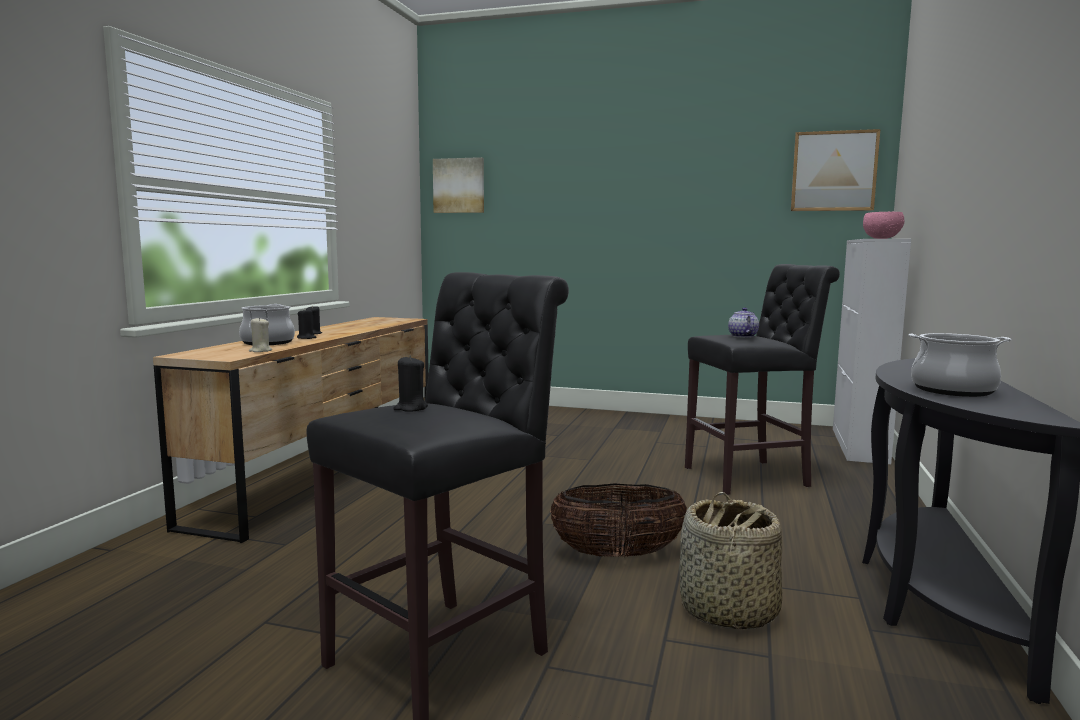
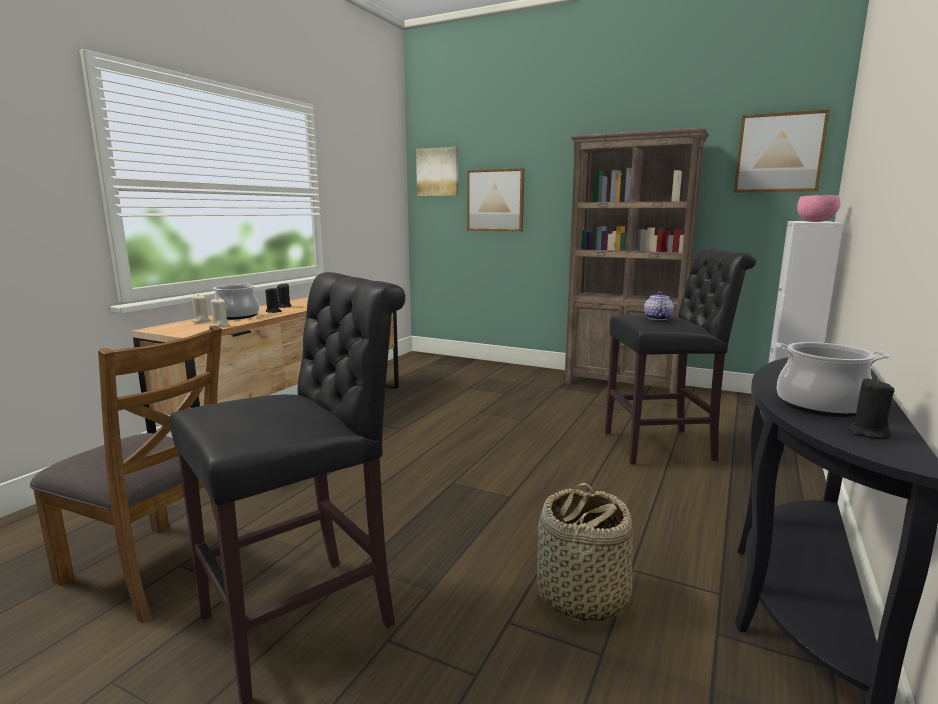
camera: 10 degrees right, 5 degrees up
(229, 347) = (201, 321): none -> beige candle
(233, 628) = (153, 569): none -> brown chair
(410, 408) = (256, 405): black candle -> black candle (867, 433)
(529, 218) = (495, 200): none -> picture
(617, 555) = (504, 522): basket -> none
(682, 422) = (622, 385): none -> brown bookcase

